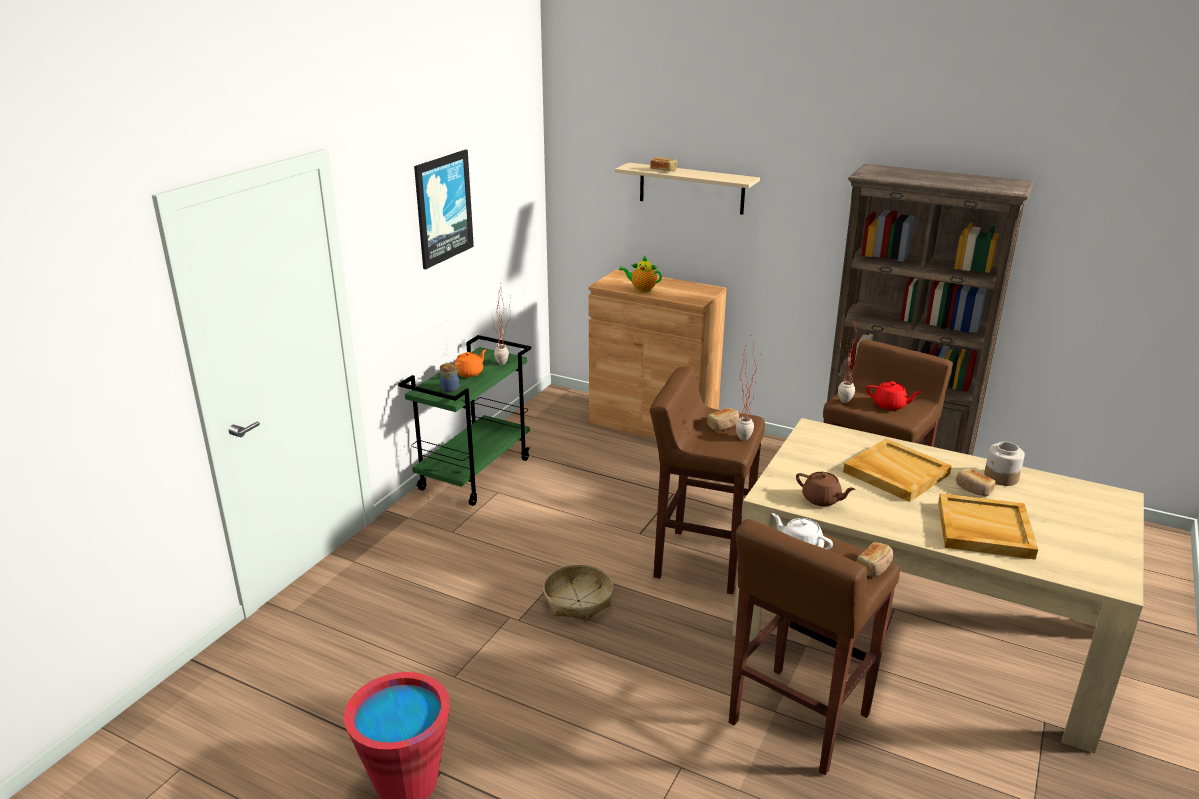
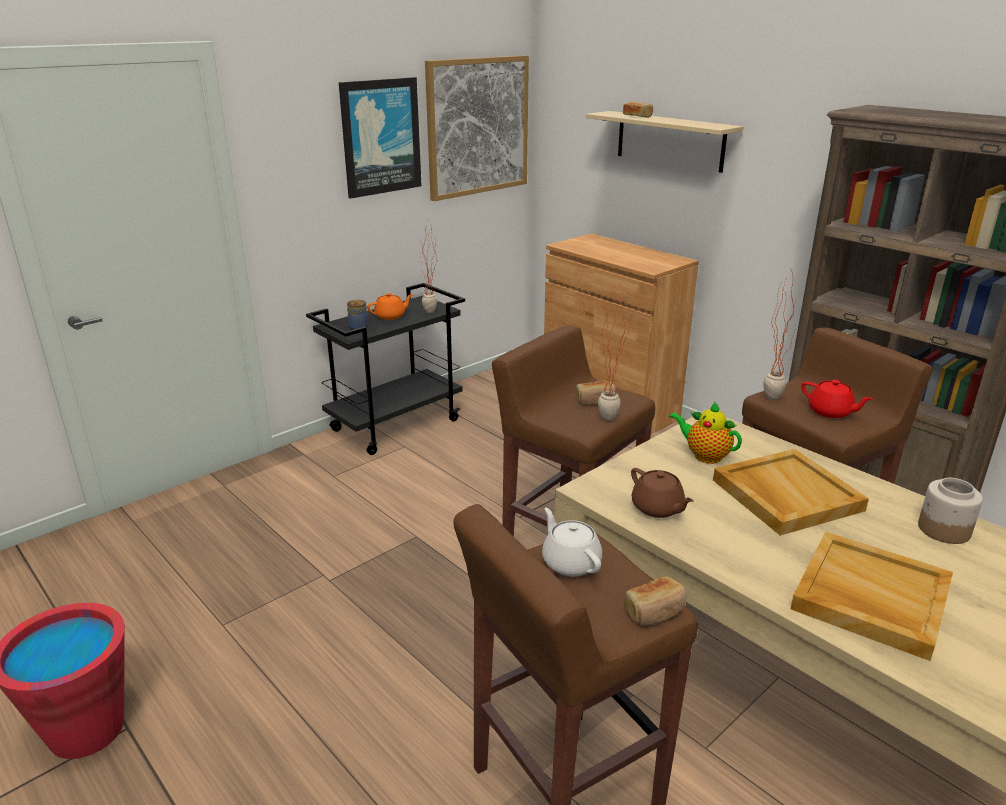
camera: 20 degrees right, 0 degrees up
(475, 473) = (396, 424): green cart -> black cart
(508, 183) = (478, 126): none -> picture
(578, 600) = (405, 574): basket -> none
(642, 289) = (600, 252): teapot -> teapot (704, 456)
(973, 489) = (889, 537): bread -> none

